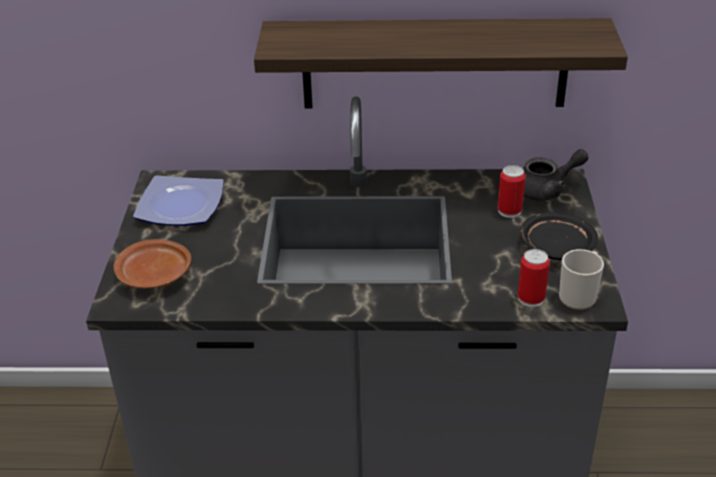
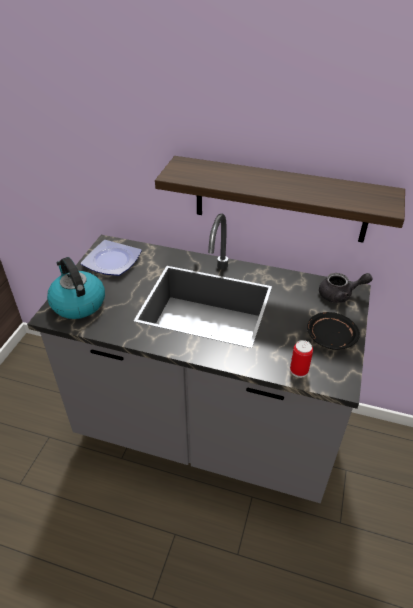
camera: 15 degrees right, 5 degrees up
(155, 275) = (77, 303): brown plate -> kettle
(509, 211) = (309, 305): can -> none
(579, 295) = (332, 376): mug -> none

